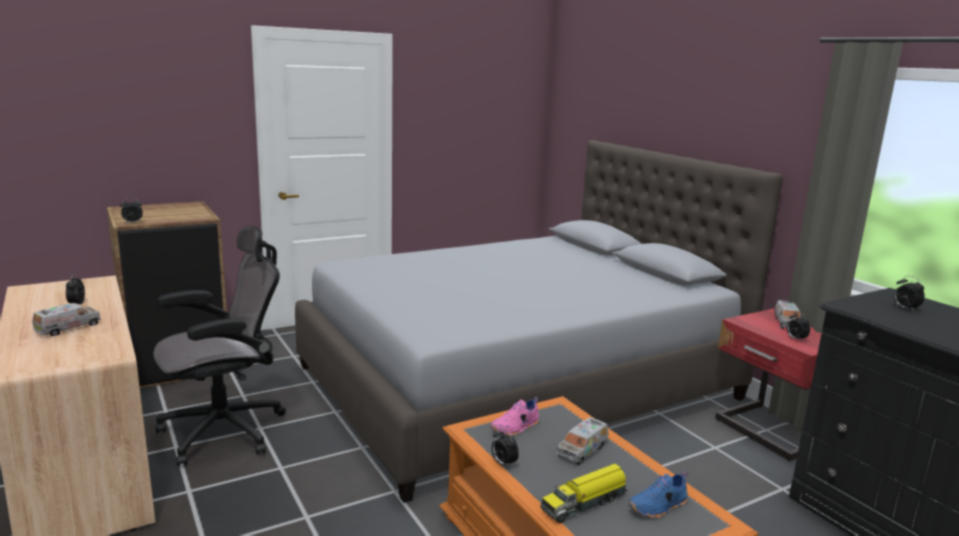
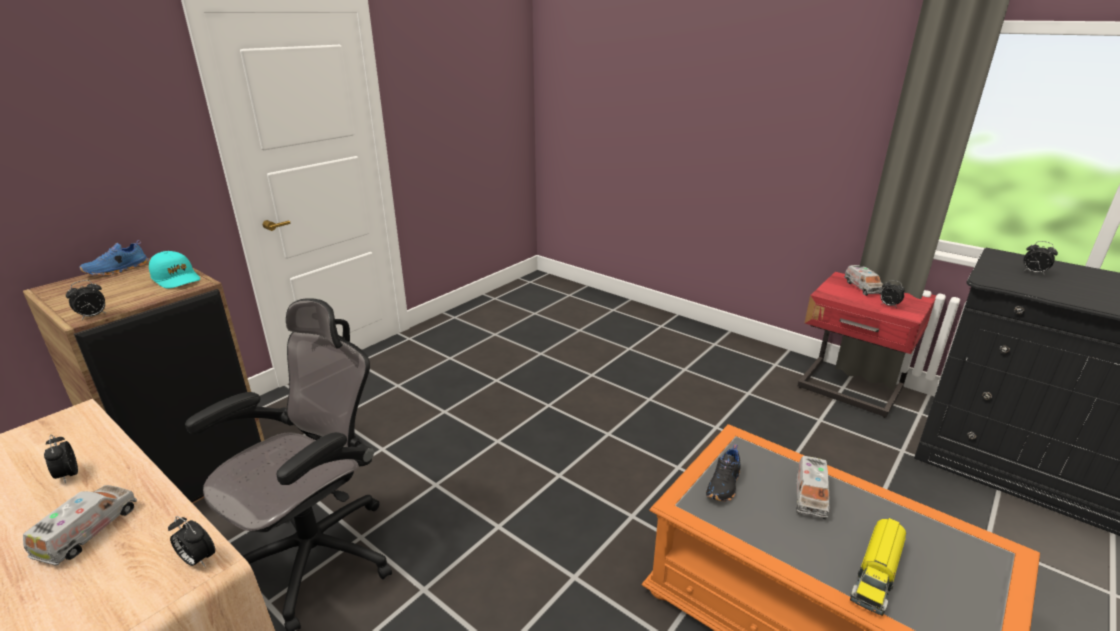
camera: 20 degrees left, 10 degrees up
(195, 213) = (176, 278): none -> turquoise cap
(503, 463) = (756, 544): alarm clock -> alarm clock (197, 560)
(516, 428) = (724, 485): pink shoe -> black shoe
(519, 382) = (601, 390): grey bed -> none
(658, 507) = (941, 552): blue shoe -> blue shoe (117, 270)

